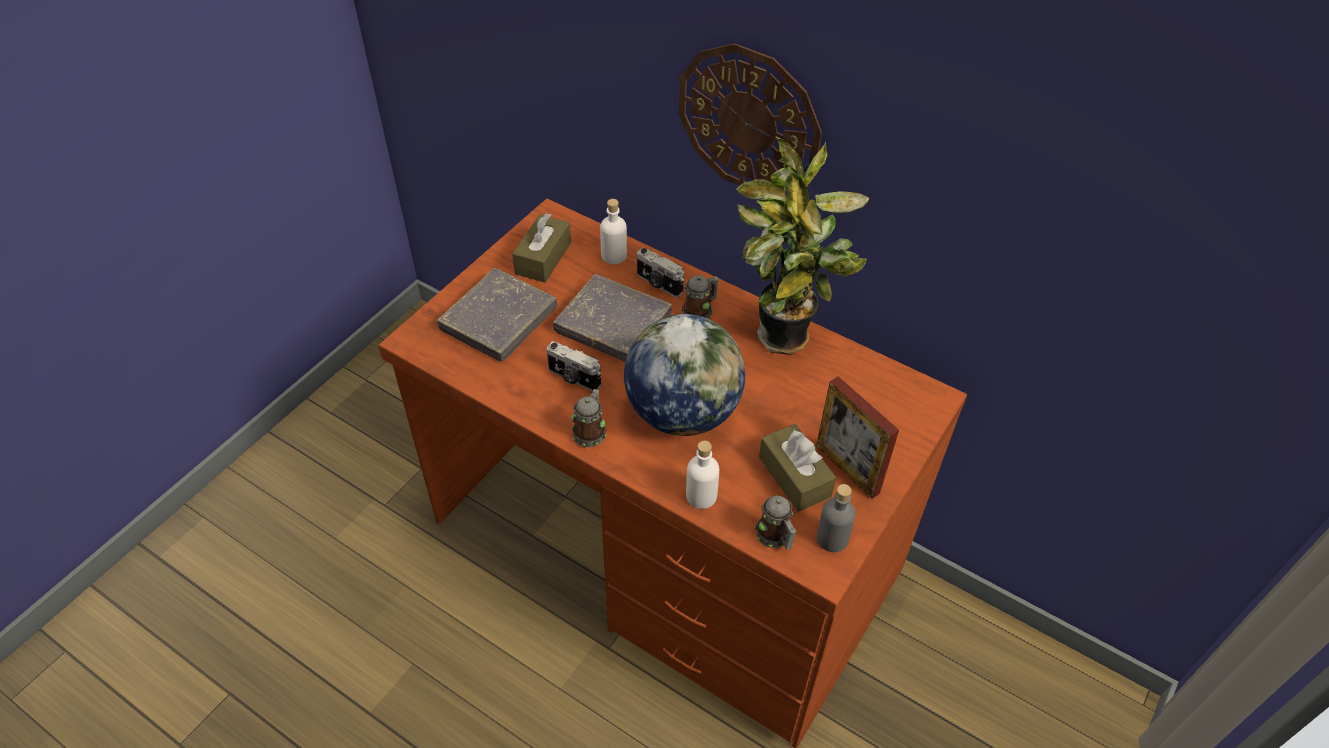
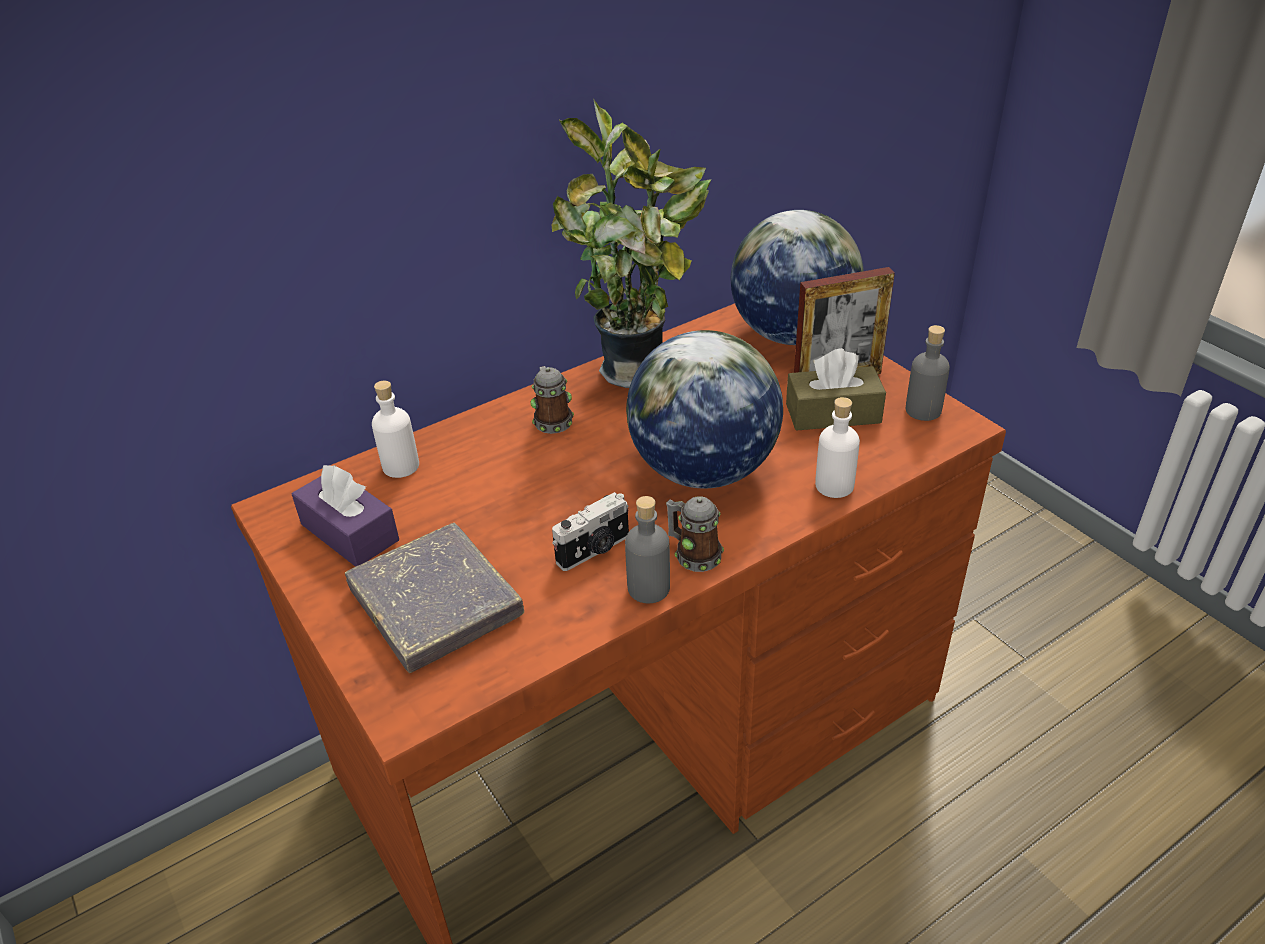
camera: 65 degrees left, 10 degrees down
(543, 258) = (349, 532): brown tissue box -> purple tissue box
(549, 416) = (648, 588): none -> grey bottle
(613, 324) = (522, 494): grey book -> none
(658, 284) = (482, 441): camera -> none
(749, 120) = (482, 152): wall clock -> none
(775, 537) = (910, 446): mug -> none
(896, 424) = (792, 334): none -> globe

